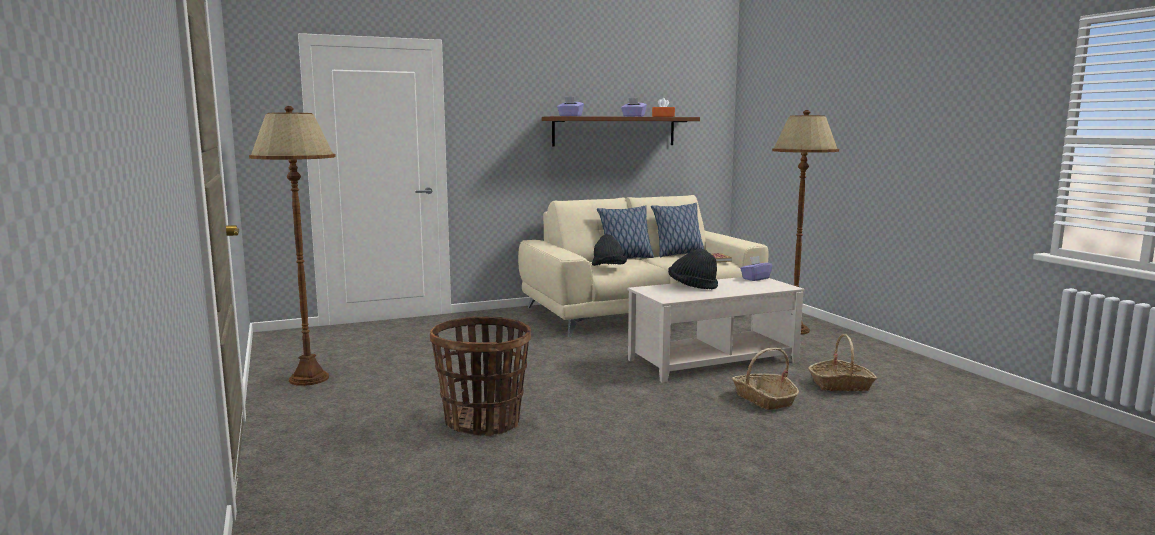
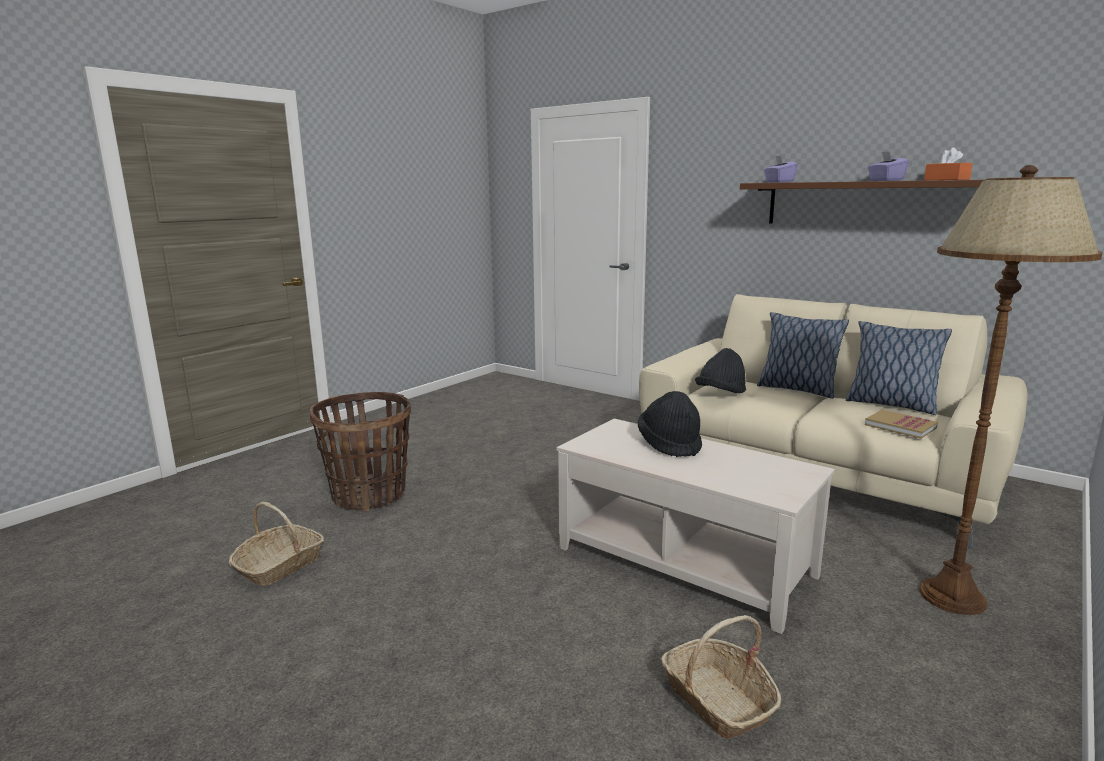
camera: 60 degrees right, 5 degrees up
(309, 378) = (416, 414): brown floor lamp -> none
(755, 278) = (798, 469): purple tissue box -> none
(764, 399) = (572, 634): basket -> basket (280, 565)

